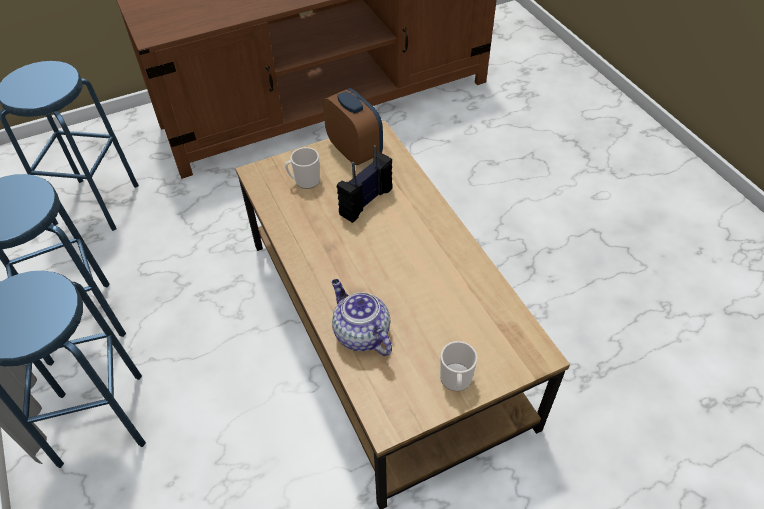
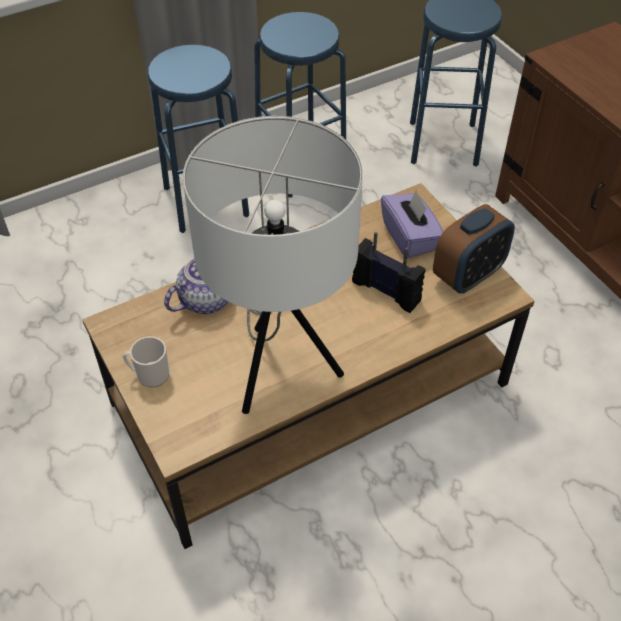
camera: 85 degrees right, 0 degrees up
(304, 181) = (410, 237): mug -> purple tissue box
(447, 277) = (280, 367): none -> white table lamp

